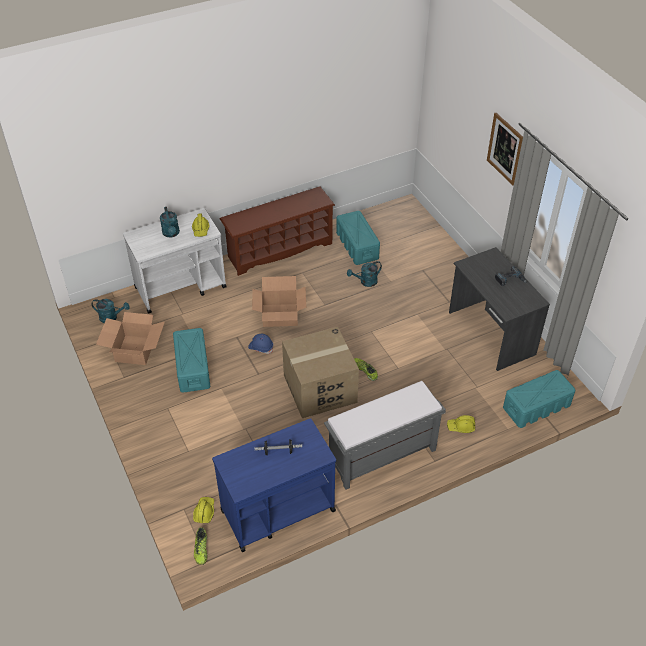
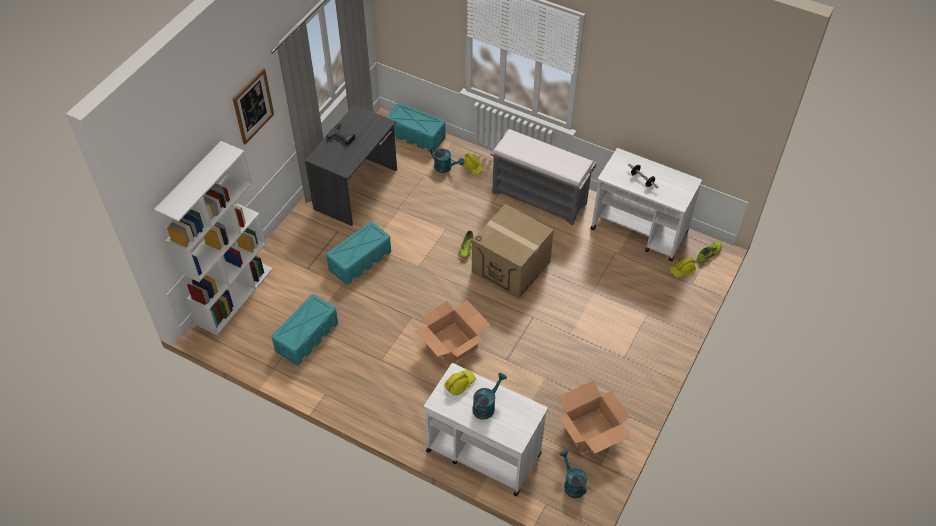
camera: 125 degrees left, 5 degrees up
(192, 367) = (568, 369): turquoise storage box -> turquoise storage box (359, 261)
(261, 347) = (502, 333): blue hard hat -> none
(277, 510) = (640, 231): blue cart -> white cart
(279, 249) = (361, 400): brown shoe rack -> none
(365, 282) = (356, 302): turquoise watering can -> turquoise watering can (446, 168)
(427, 226) = (234, 295): none -> white bookcase

